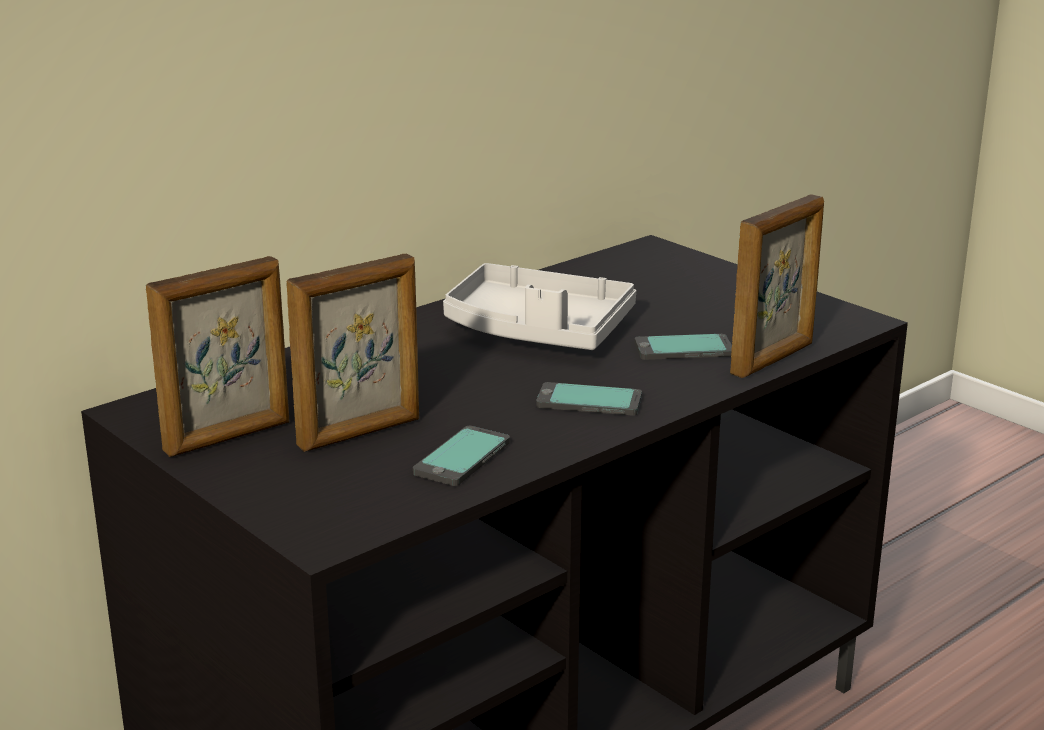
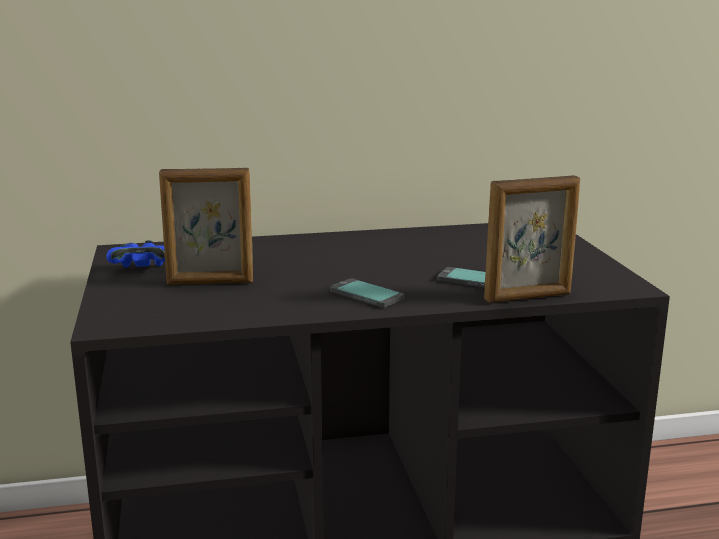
camera: 30 degrees right, 5 degrees down
(229, 437) = (142, 270): picture frame -> blue game controller
(463, 458) = (244, 306): phone -> none
(537, 331) = (395, 254): grey tray -> none

